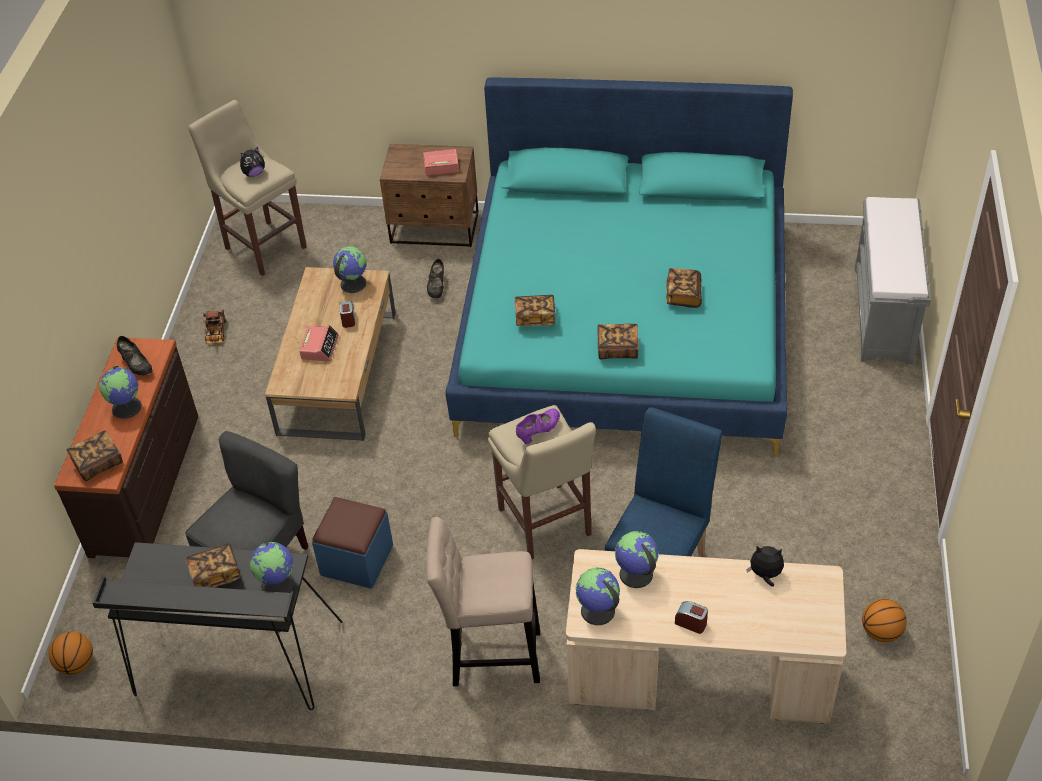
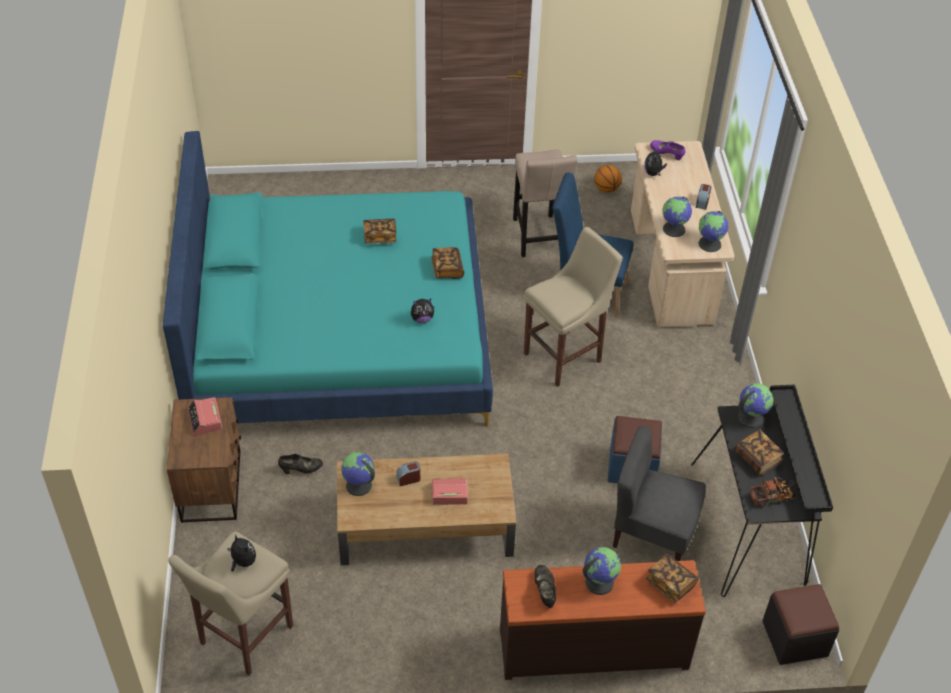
camera: 105 degrees left, 0 degrees up
(76, 664) = (795, 638): basketball -> black ottoman
(136, 365) = (544, 591): black shoe -> black shoe turned 45 degrees counterclockwise
(216, 334) = (386, 645): toy truck -> toy truck (774, 497)
(490, 656) = (691, 372): beige stool -> beige stool (538, 238)
(535, 317) = (422, 319): book -> plush toy
(538, 431) = (558, 292): purple shoe -> purple shoe (666, 154)
(883, 315) = (313, 187): grey bench -> none

